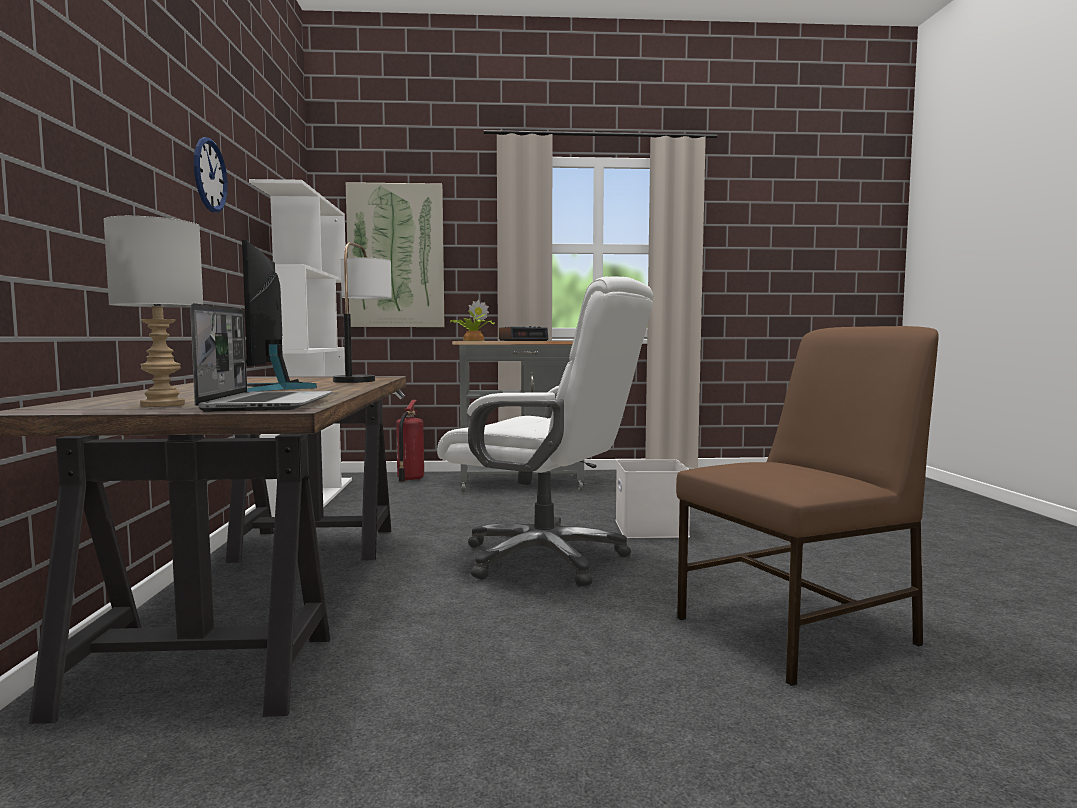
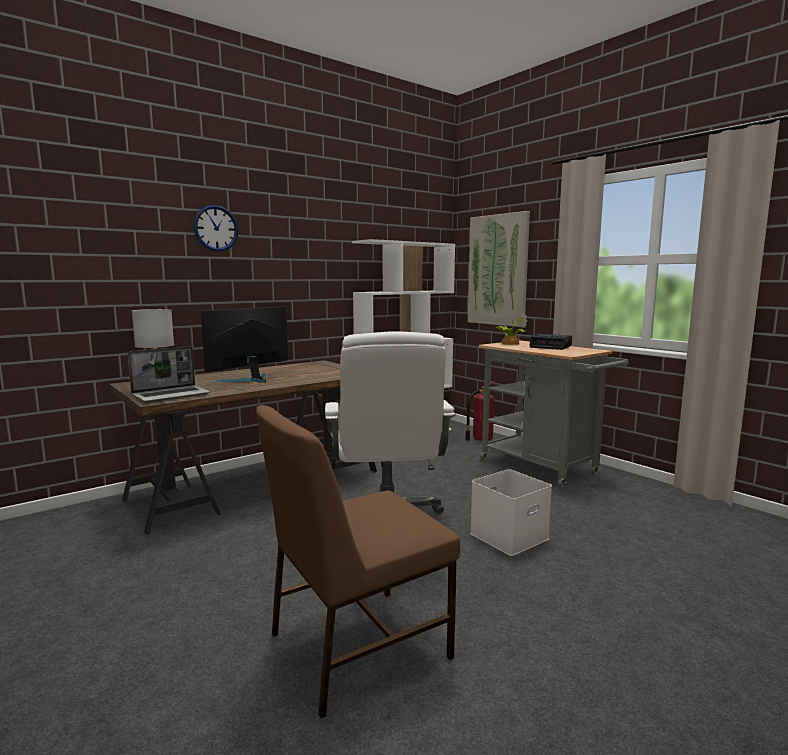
camera: 55 degrees right, 5 degrees up
(209, 175) = (306, 249): wall clock -> wall clock (216, 228)
(363, 379) = (332, 376): table lamp -> none
(799, 630) = (355, 646): brown chair -> brown chair turned 120 degrees clockwise

